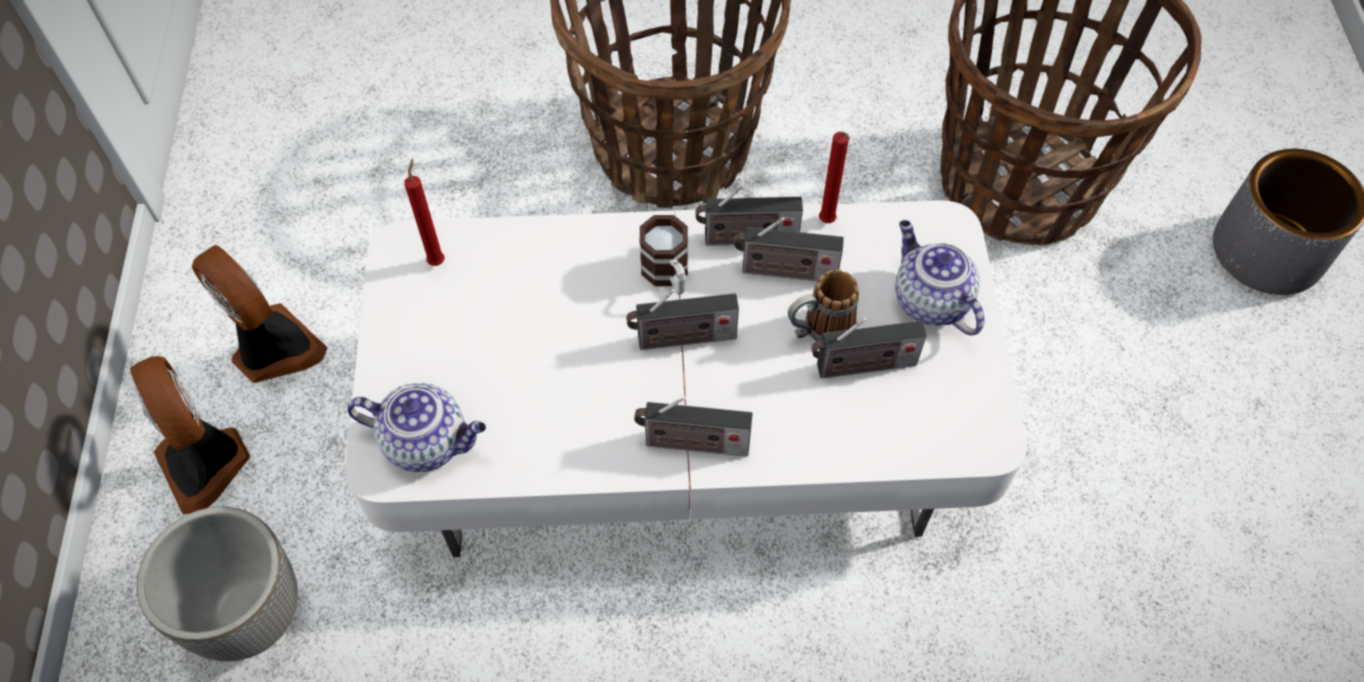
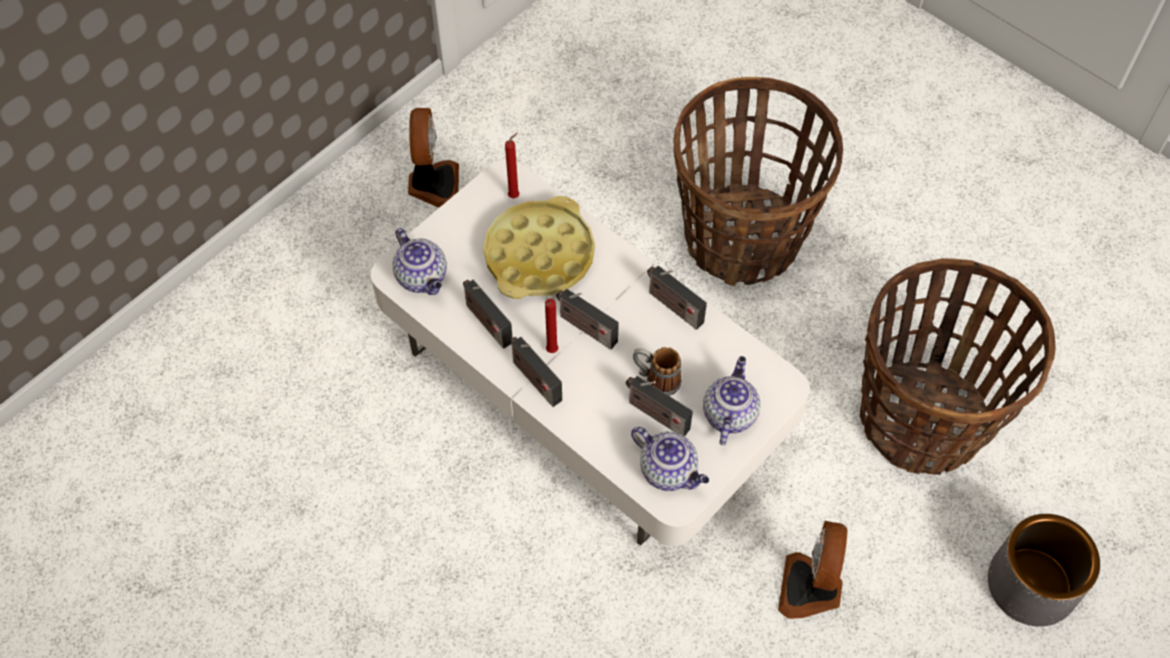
camera: 45 degrees right, 0 degrees up
(207, 463) = (352, 216): fan -> fan (811, 589)
(248, 614) = (303, 302): planter -> none
(540, 302) = (539, 255): none -> yellow tray
(668, 275) = (614, 292): mug -> none
(784, 272) = (672, 338): radio -> radio (486, 322)
(827, 223) = (724, 332): red candle -> red candle (551, 352)
(944, 413) = (669, 471): none -> teapot

